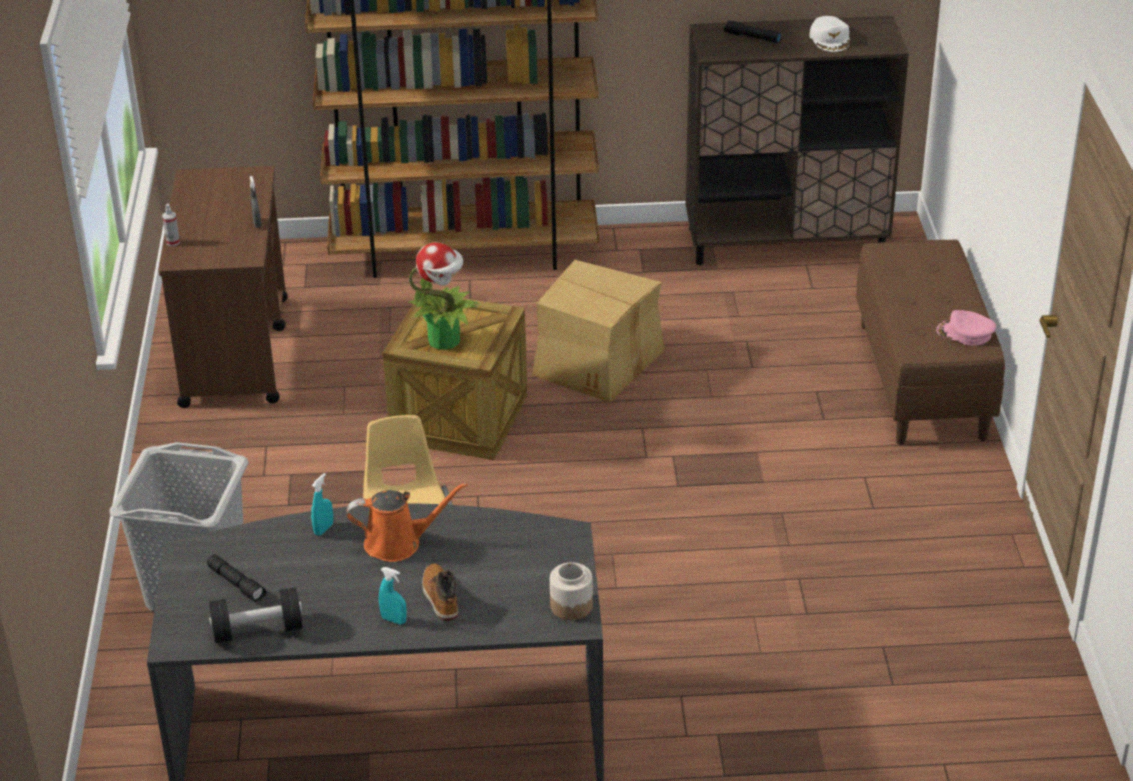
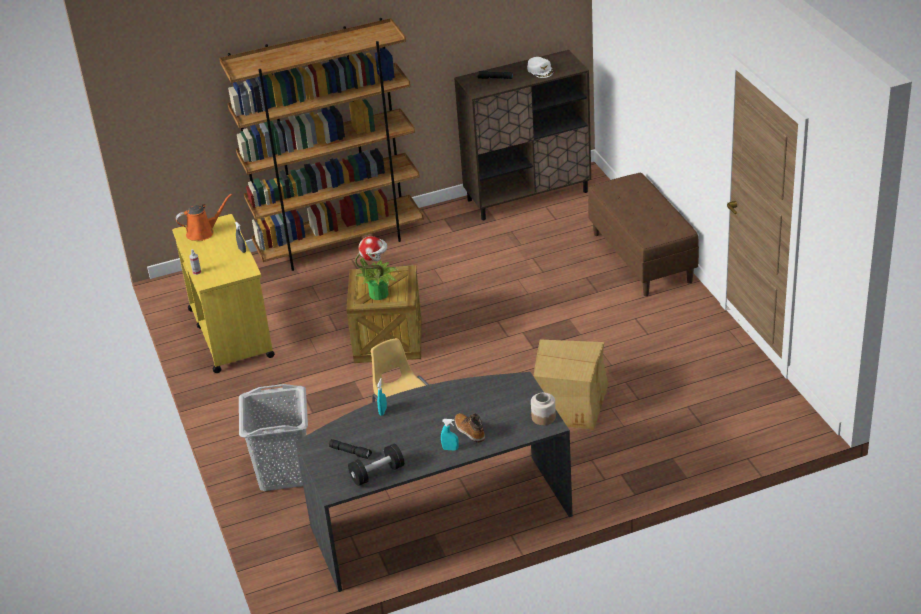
camera: 15 degrees left, 0 degrees up
(235, 350) = (230, 332): brown cart -> yellow cart
(398, 543) = (429, 408): orange watering can -> orange watering can (203, 232)
(597, 362) = (452, 289): cardboard box -> cardboard box (569, 403)
(965, 333) = (670, 224): pink cap -> none

